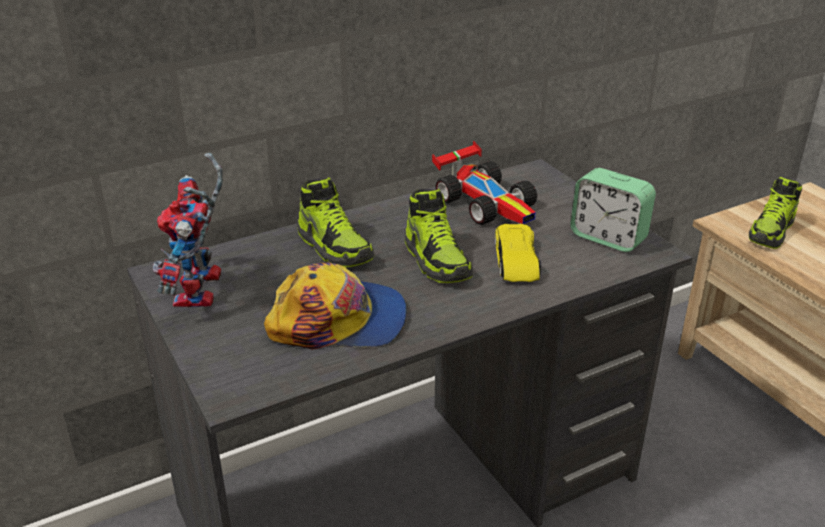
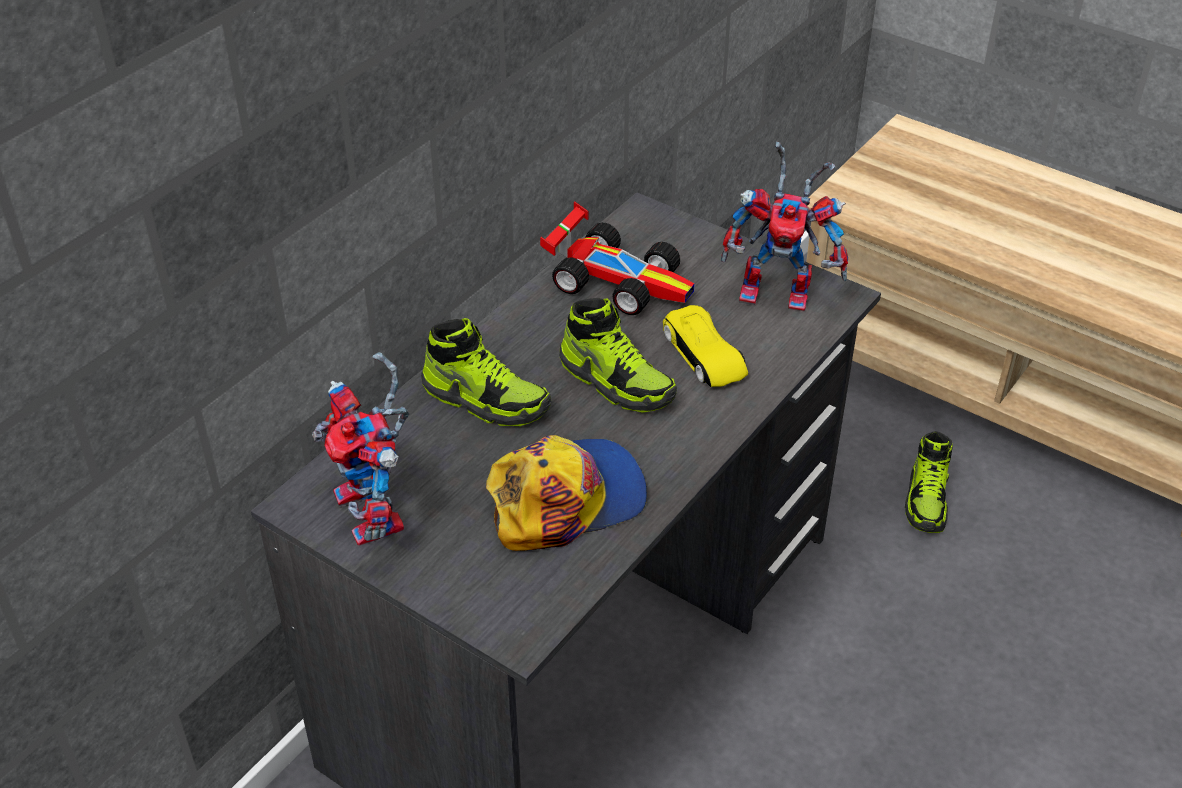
camera: 25 degrees left, 10 degrees up
(608, 238) = (781, 292): alarm clock -> toy robot
(771, 232) = (890, 201): shoe -> shoe (927, 500)

